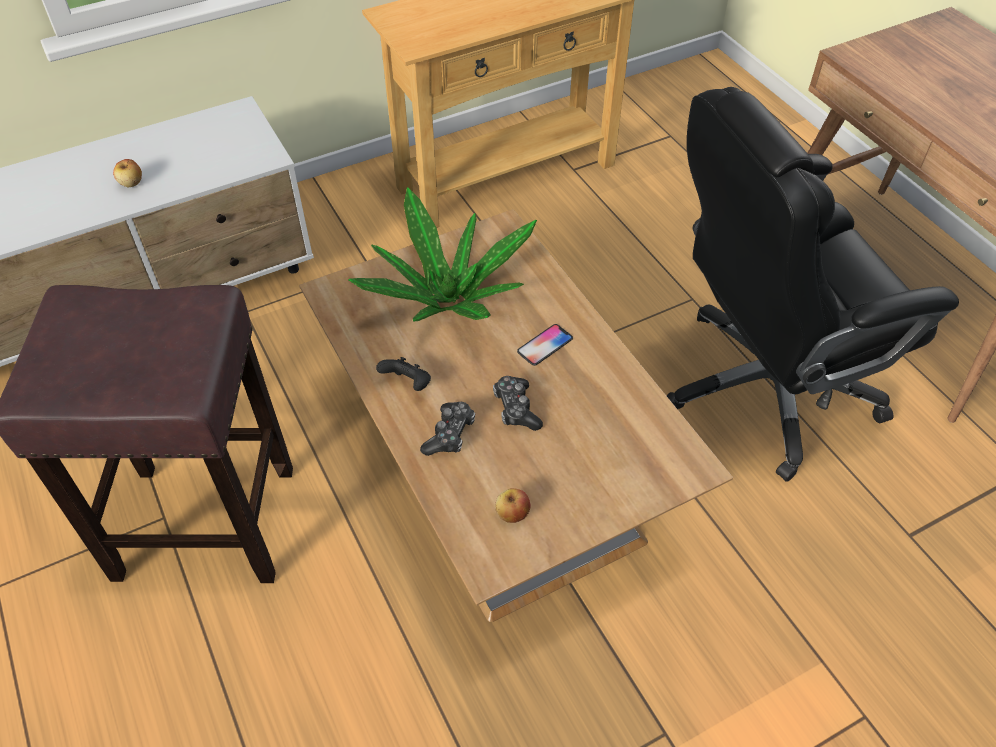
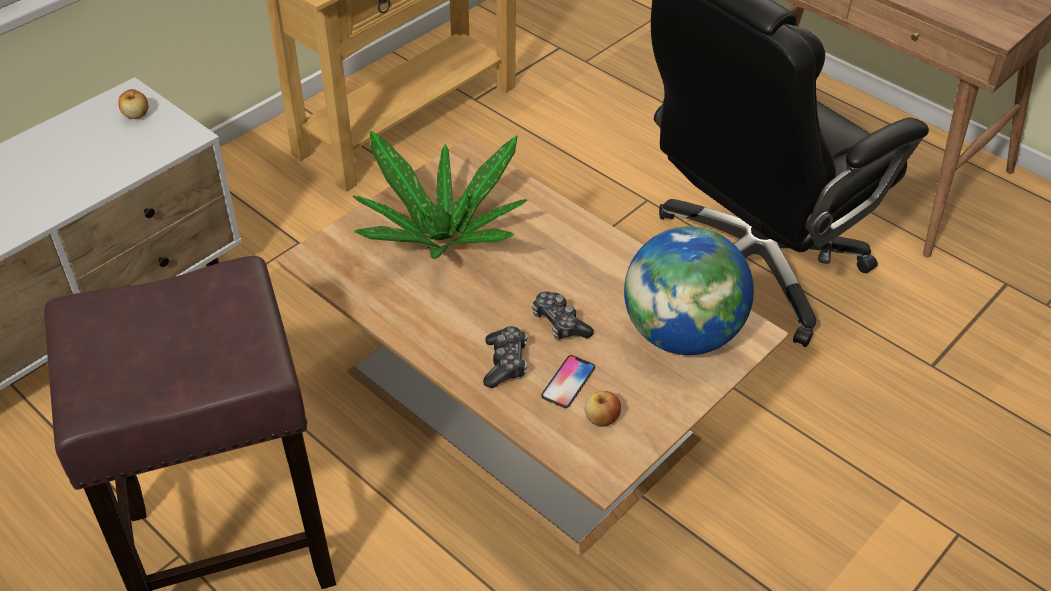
camera: 20 degrees left, 5 degrees down
(131, 183) = (40, 193): apple -> apple (136, 115)
(408, 384) = (440, 327): black game controller -> none
(545, 345) = (560, 258): phone -> phone (568, 382)
(625, 450) = (681, 334): none -> globe

